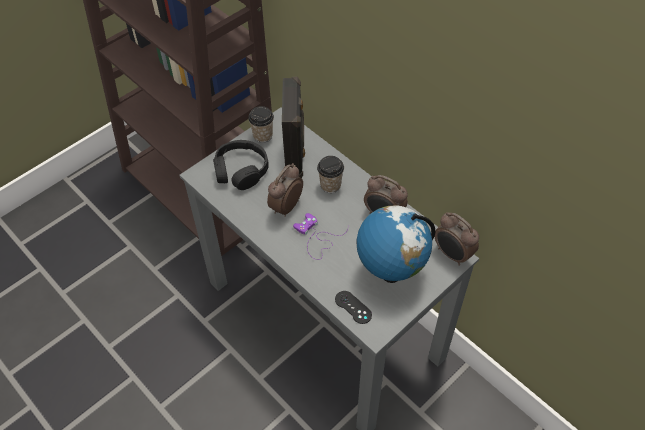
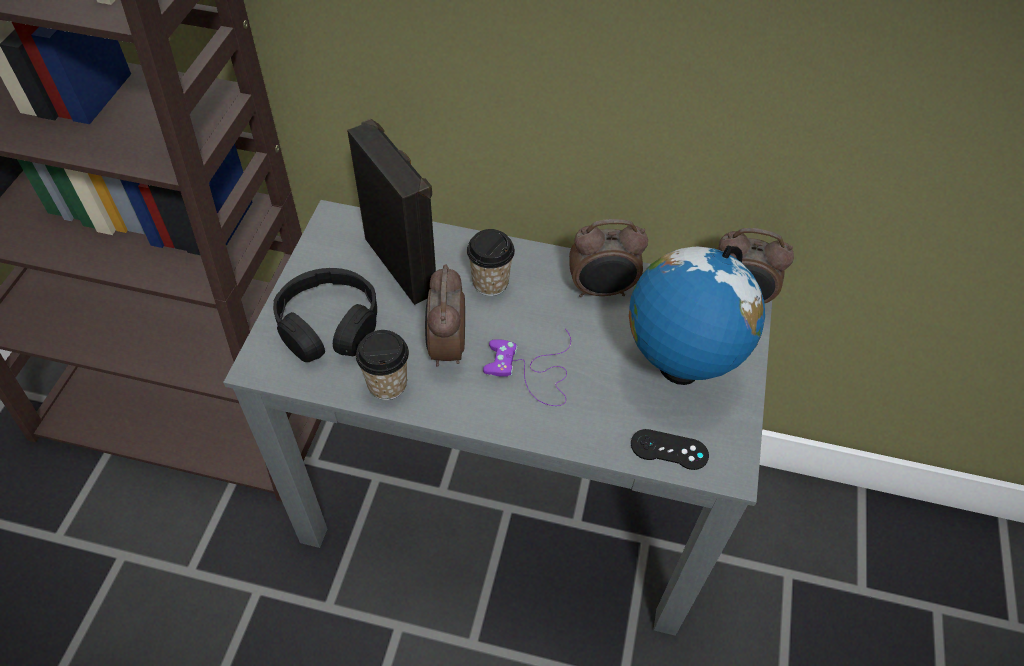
camera: 35 degrees left, 0 degrees up
(263, 135) = (324, 255): cup -> cup (387, 384)

